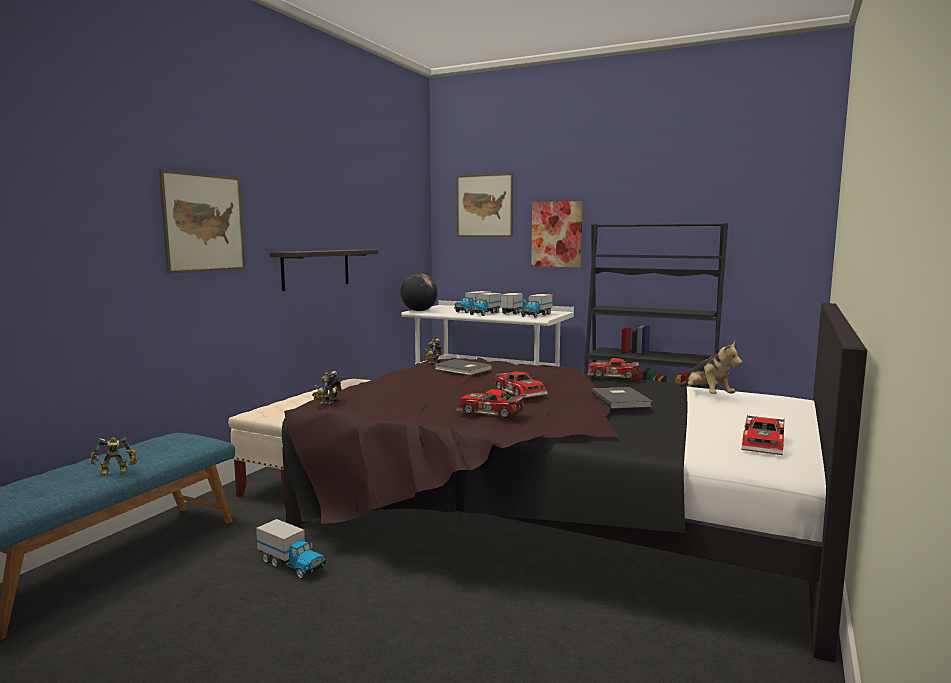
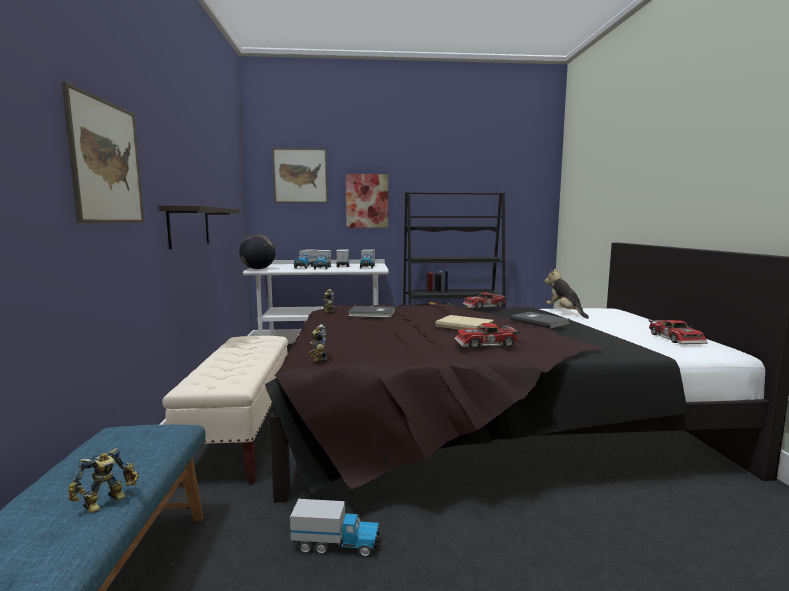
camera: 30 degrees left, 0 degrees up
(521, 392) = (464, 325): toy car -> beige book
(707, 395) = (565, 312): plush toy -> plush toy turned 150 degrees counterclockwise

